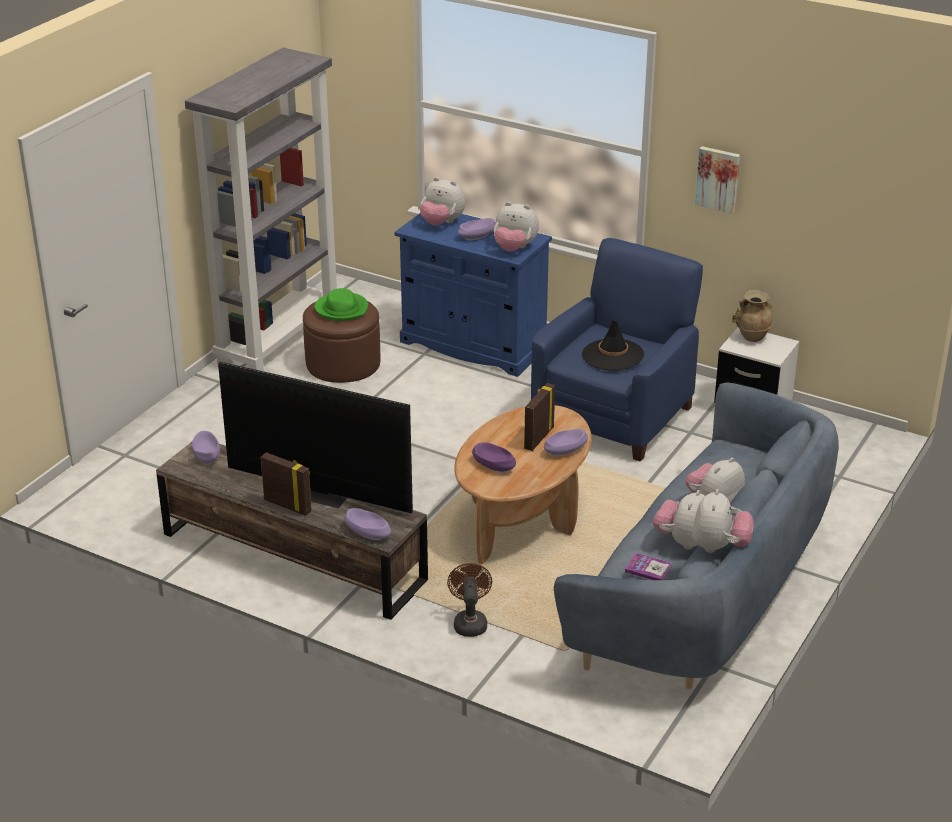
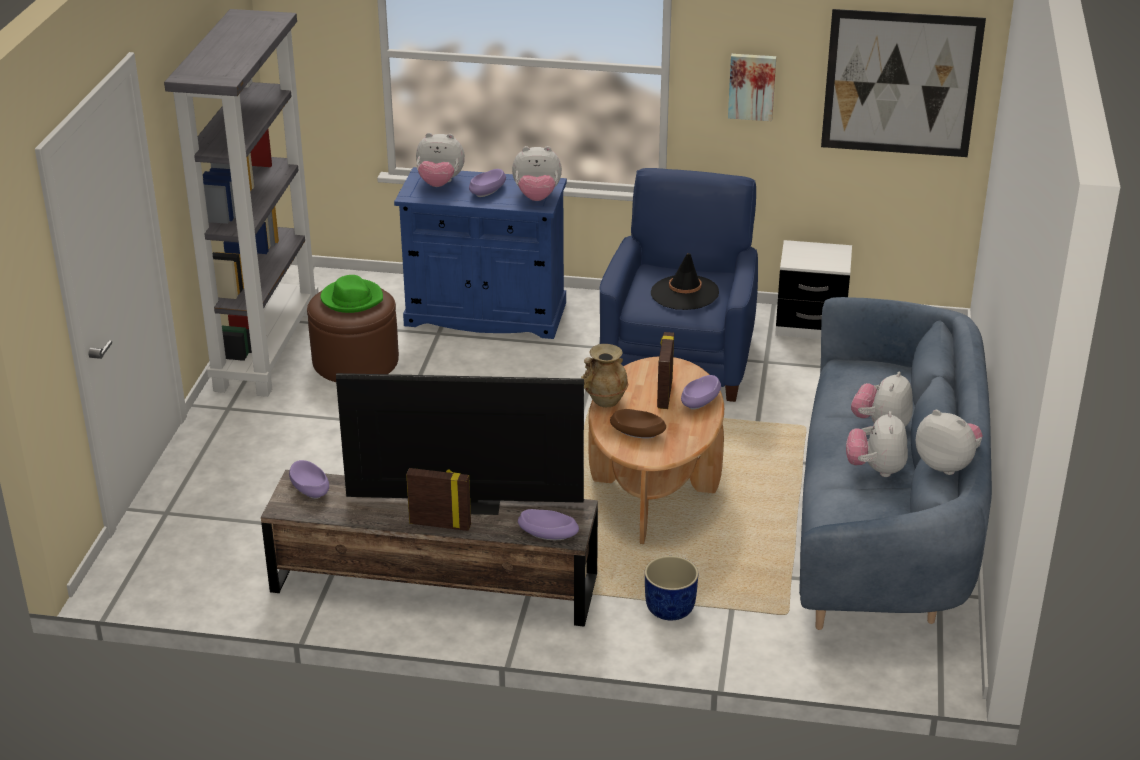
camera: 20 degrees left, 0 degrees up
(470, 622) = (669, 609): brown fan -> blue planter
(494, 465) = (638, 432): purple bowl -> brown bowl
(648, 569) = (863, 506): book -> none
(719, 547) = (946, 465): plush toy -> plush toy turned 45 degrees counterclockwise
(751, 337) = (804, 249): beige vase -> beige vase (604, 401)
(849, 197) = (901, 83): none -> picture

